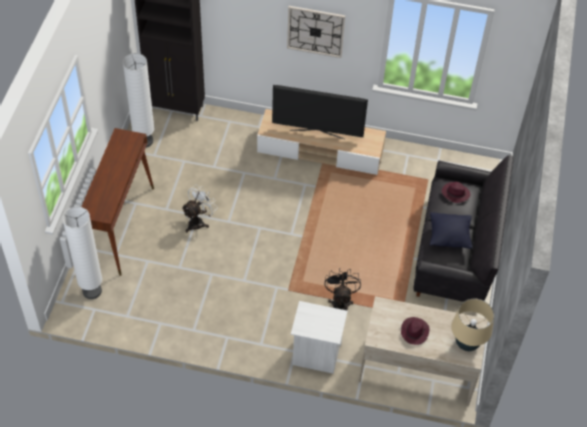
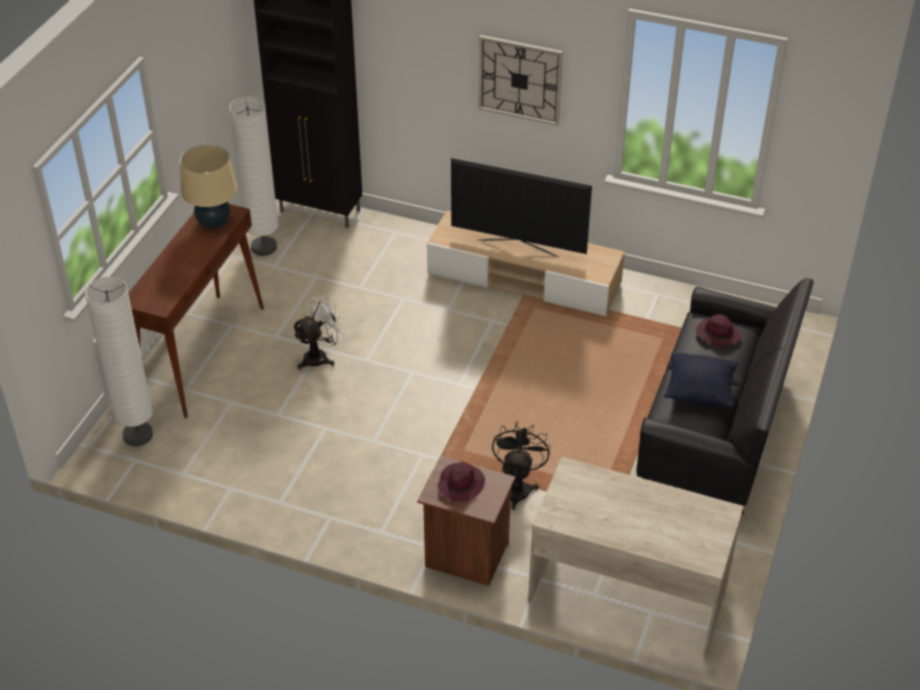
camera: 10 degrees right, 10 degrees down
(316, 355) = (465, 557): white nightstand -> brown nightstand
(414, 331) = (617, 512): purple hat -> purple hat (461, 484)
(467, 343) = (702, 538): beige table lamp -> beige table lamp (214, 222)

